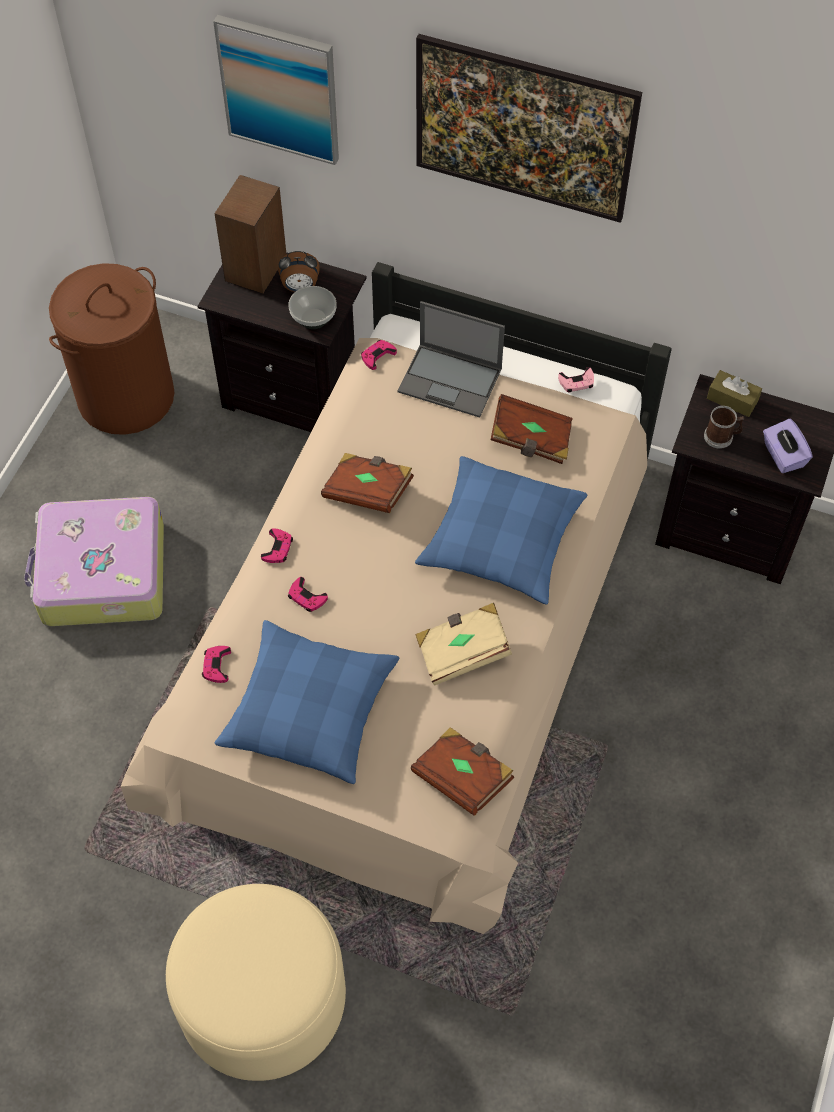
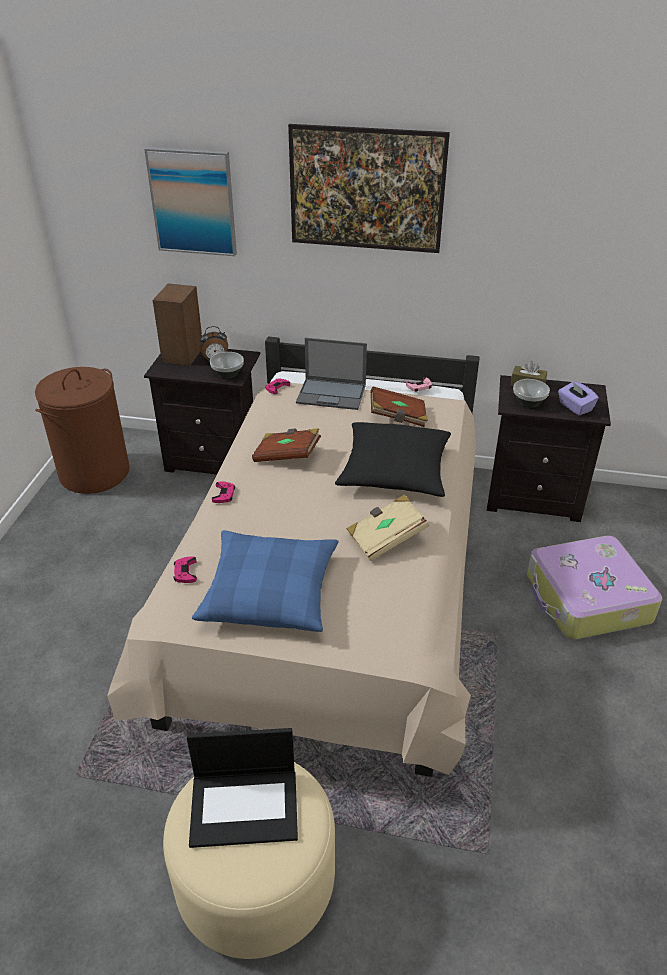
camera: 10 degrees left, 20 degrees down
(101, 574) = (82, 576): suitcase -> suitcase (586, 599)
(251, 947) = (245, 806): none -> laptop
(306, 597) = (252, 520): pink game controller -> none
(462, 777) = (412, 621): brown book -> none
(501, 539) = (394, 470): blue pillow -> black pillow
(721, 437) = (529, 402): mug -> bowl

